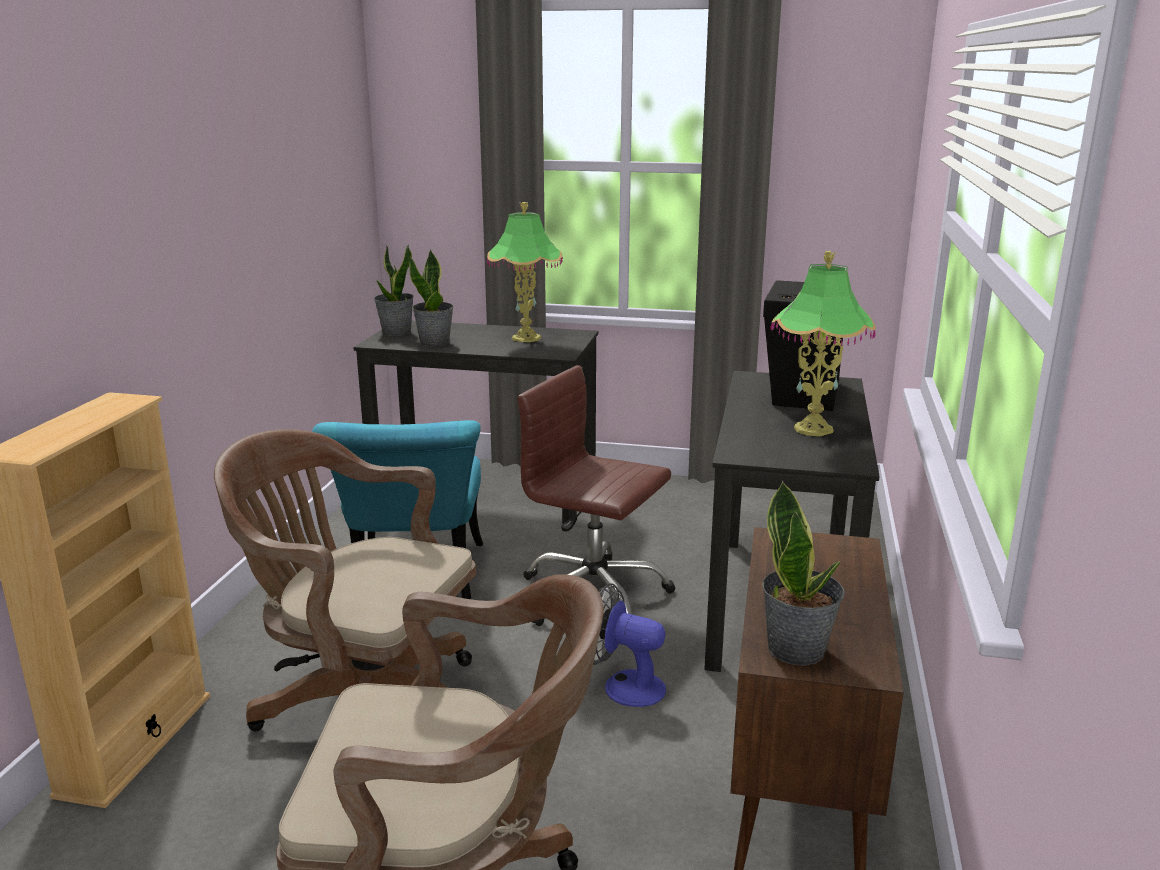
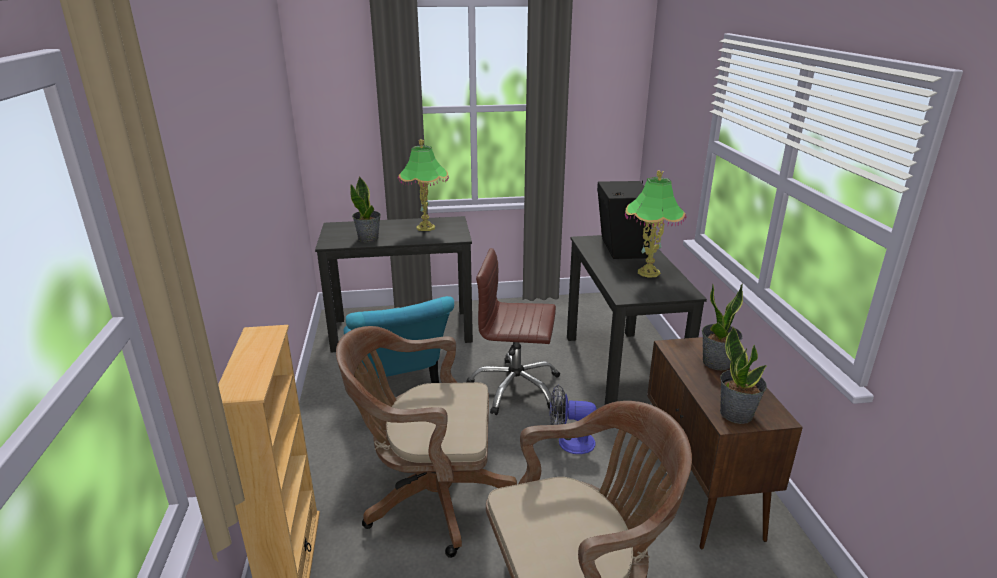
camera: 20 degrees left, 5 degrees up
(396, 332) = (333, 233): potted plant -> potted plant (717, 363)

